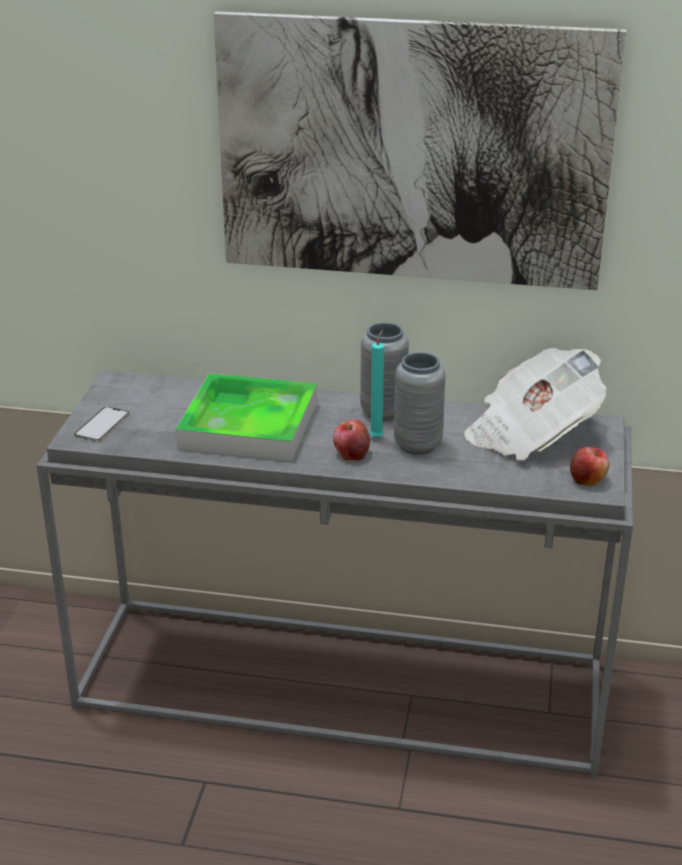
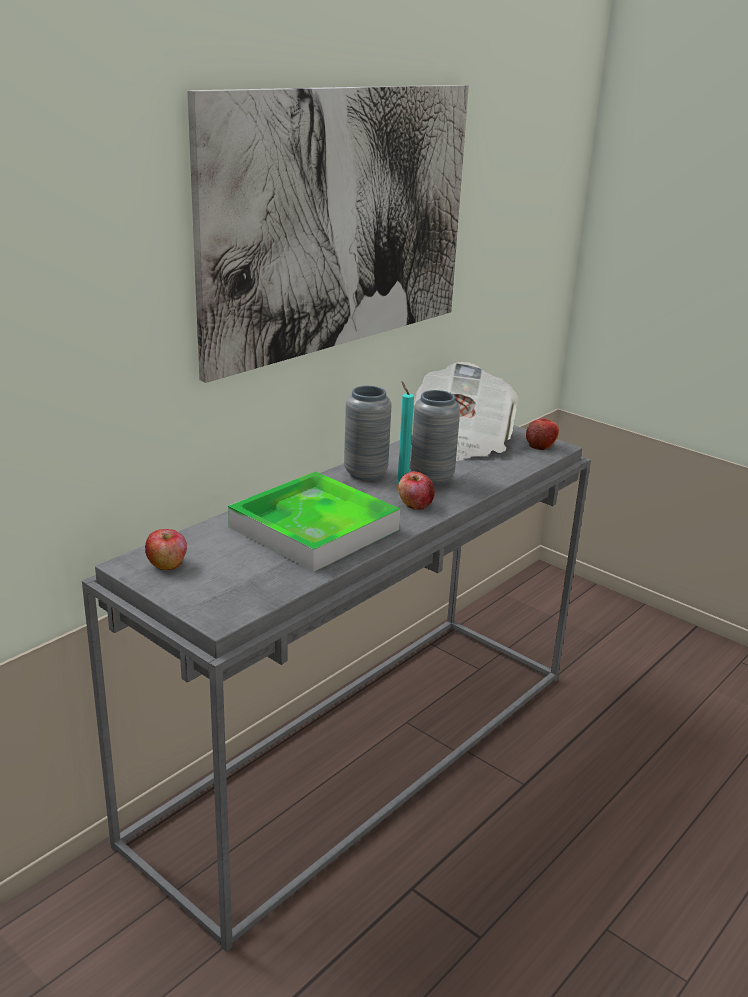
camera: 60 degrees left, 5 degrees down
(102, 424) = (213, 596): phone -> none
(128, 392) = (167, 564): none -> apple

